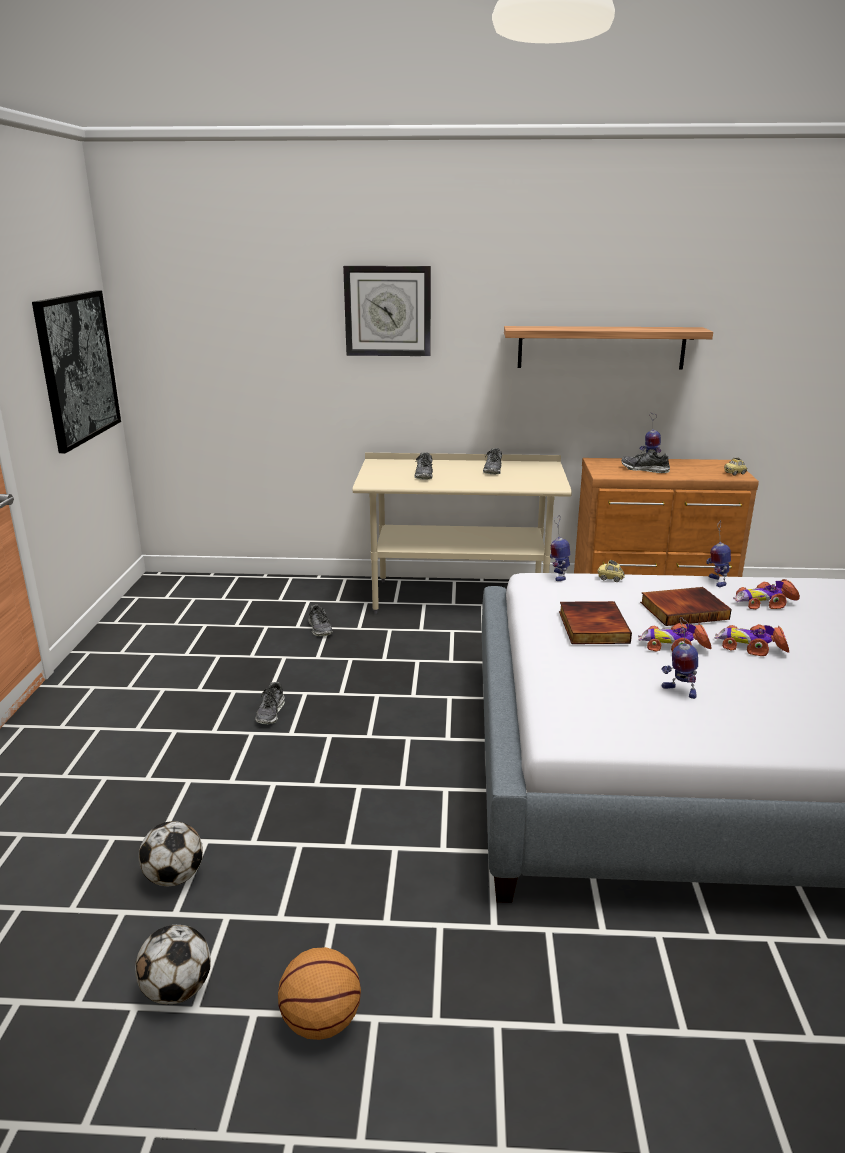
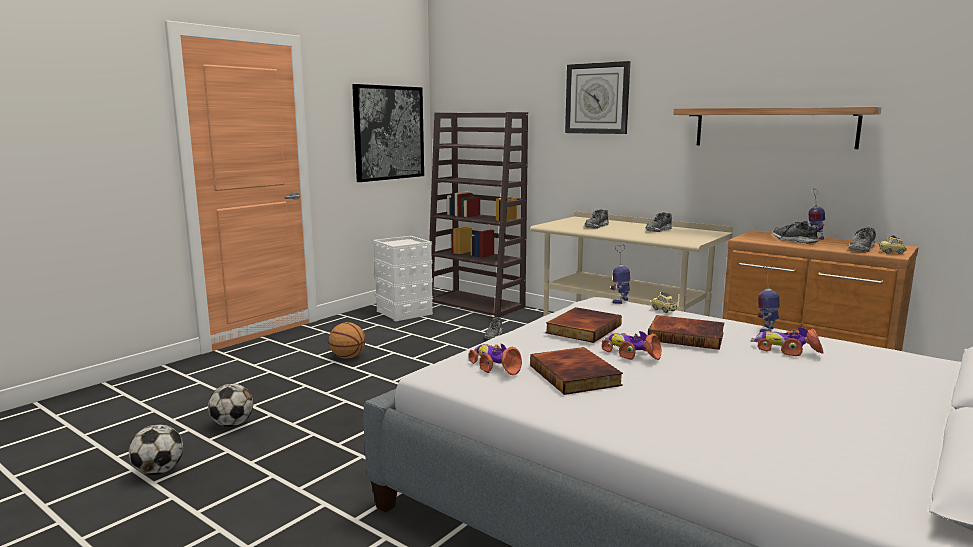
camera: 35 degrees right, 10 degrees down
(164, 624) = (405, 312): none -> white storage box
(240, 587) = (476, 304): none -> brown bookcase
(271, 713) = (397, 368): shoe -> shoe (862, 249)
(322, 1021) = (194, 517): basketball -> basketball (348, 357)
(679, 691) = (576, 375): toy robot -> book
(750, 647) = (704, 369): toy car -> toy car (495, 366)

